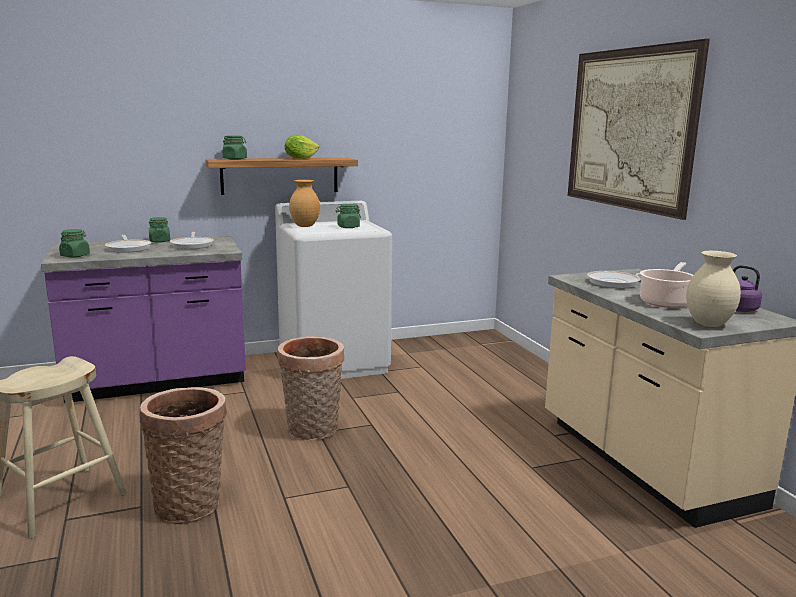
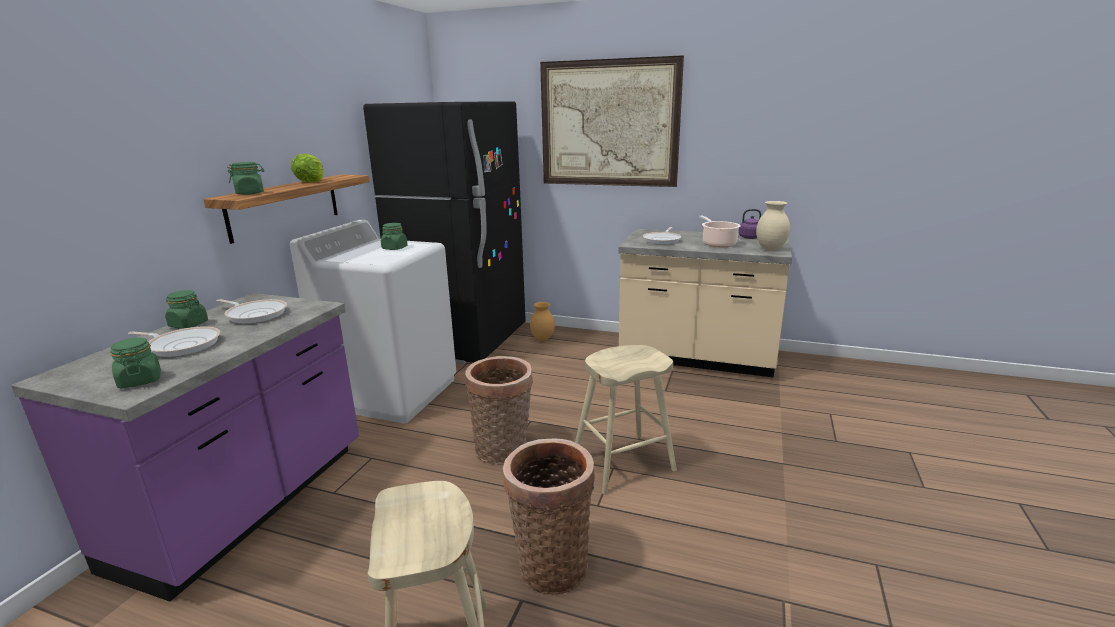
camera: 50 degrees left, 5 degrees up
(304, 226) = (351, 258): brown vase -> brown vase (542, 339)
(361, 488) = (622, 463): none -> beige stool
(455, 351) = (465, 341): none -> black fridge

